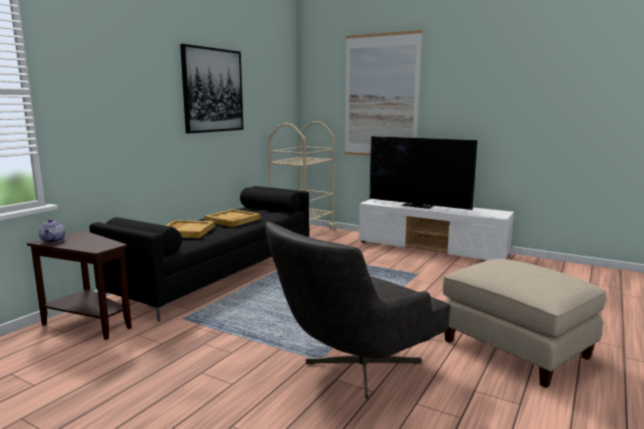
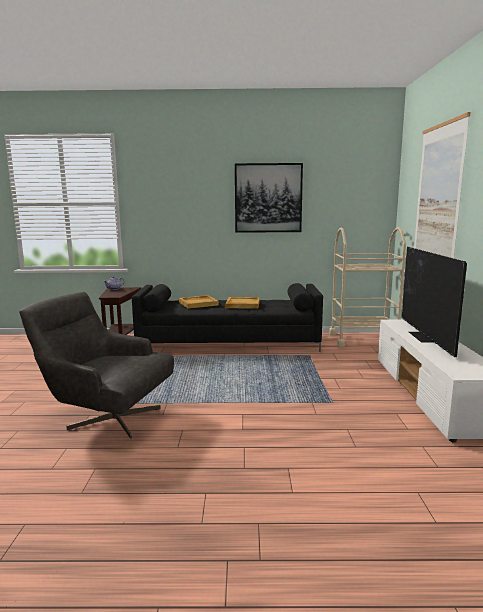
camera: 60 degrees right, 0 degrees up
(516, 349) = (192, 480): beige ottoman -> none

